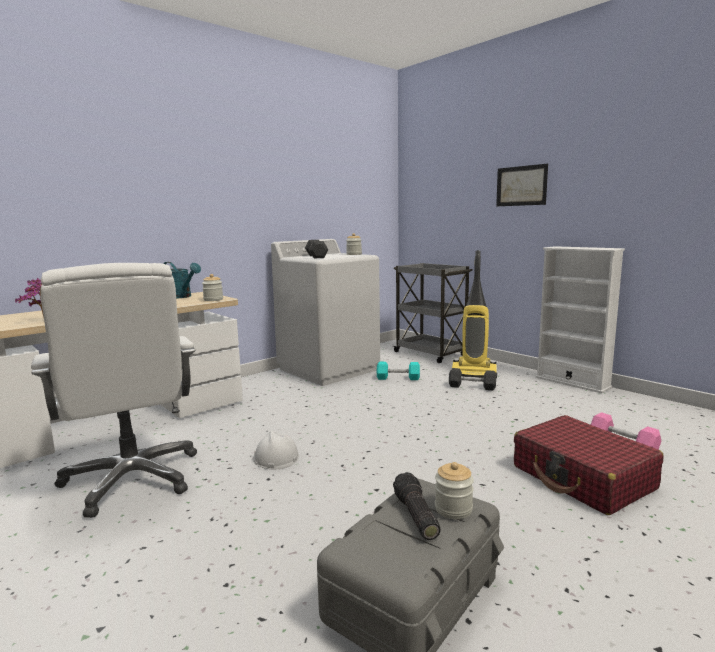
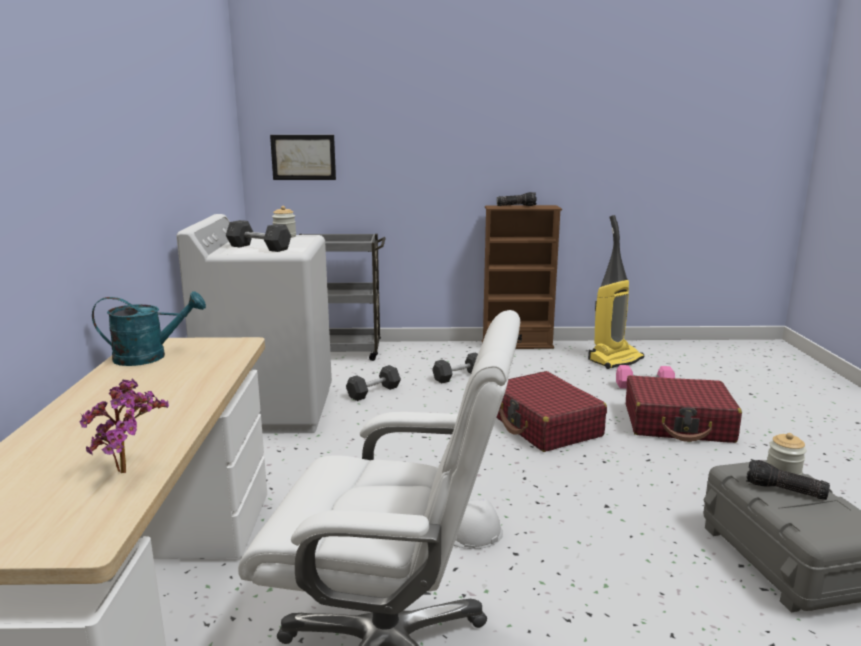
camera: 50 degrees left, 5 degrees up
(213, 300) = (235, 348): jar -> none
(398, 378) = (374, 392): turquoise dumbbell -> grey dumbbell
(459, 432) = (544, 425): none -> red suitcase
(474, 373) = (429, 361): vacuum cleaner -> vacuum cleaner (615, 359)
(521, 186) = (440, 136): picture -> picture (303, 157)
(572, 382) = (517, 345): white bookcase -> brown bookcase
(578, 247) = (516, 206): none -> flashlight

